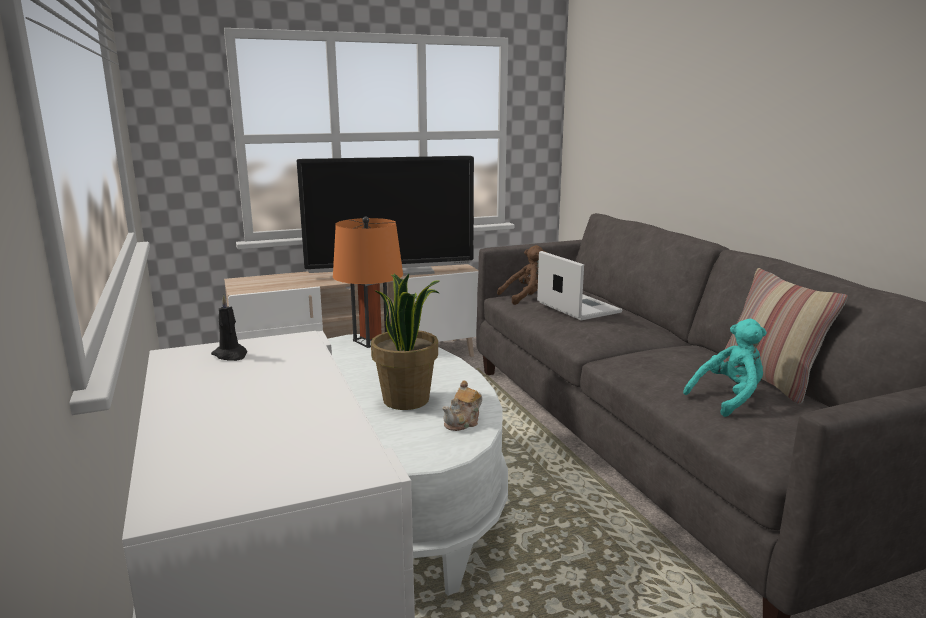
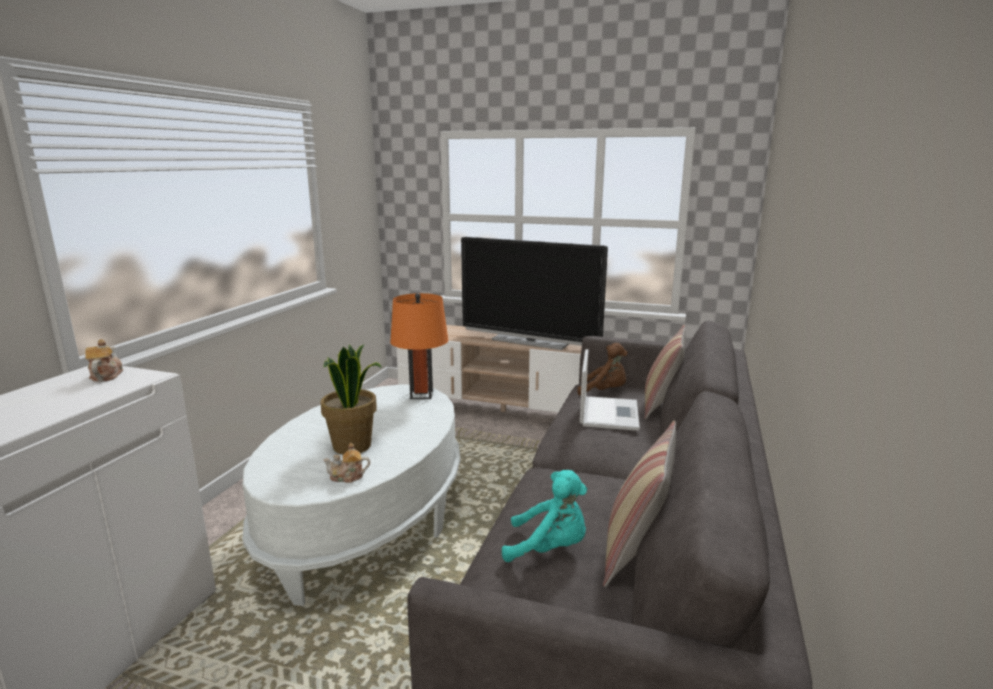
camera: 40 degrees right, 0 degrees up
(231, 355) = (106, 376): black candle -> teapot
(591, 294) = (661, 405): none -> pillow

